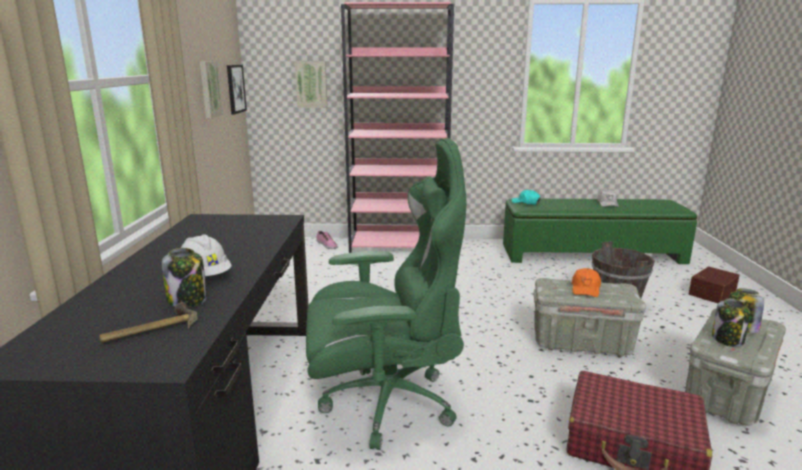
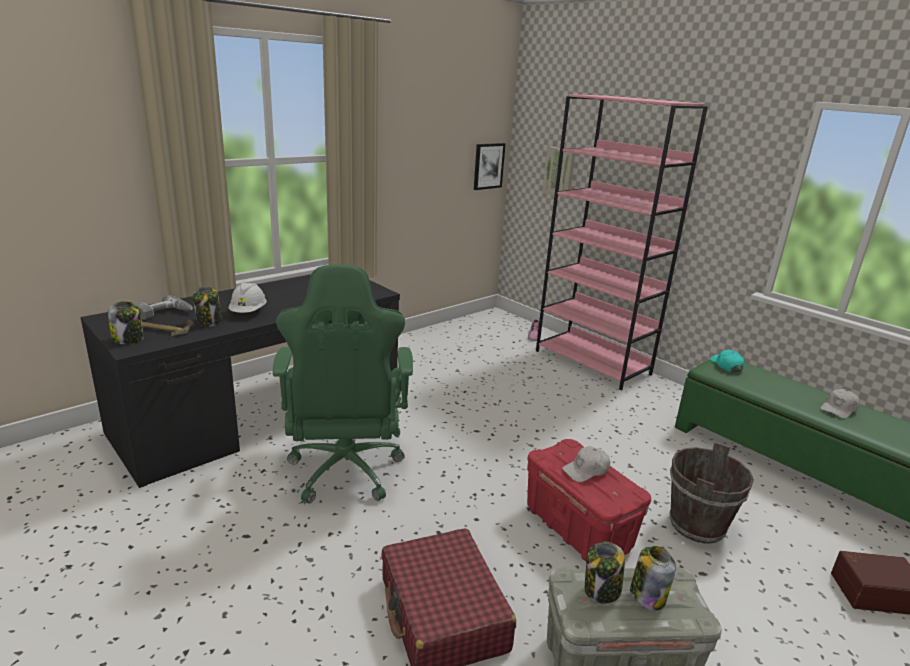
camera: 45 degrees right, 5 degrees up
(97, 318) = (164, 313): none -> power drill
(132, 359) = (128, 339): none -> jar
(209, 89) = (437, 166): picture -> none
(380, 406) = (345, 466): green office chair -> green office chair turned 45 degrees clockwise
(582, 343) = (578, 528): grey storage box -> red storage box
(585, 289) = (586, 470): orange cap -> white cap

